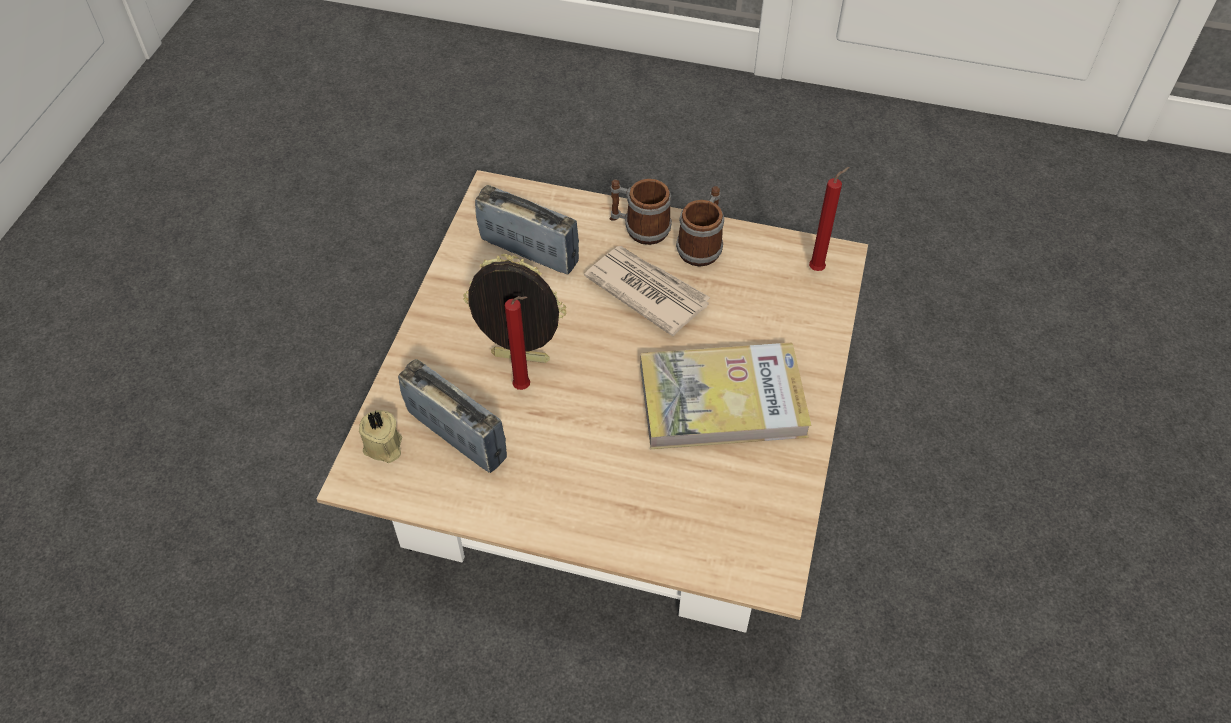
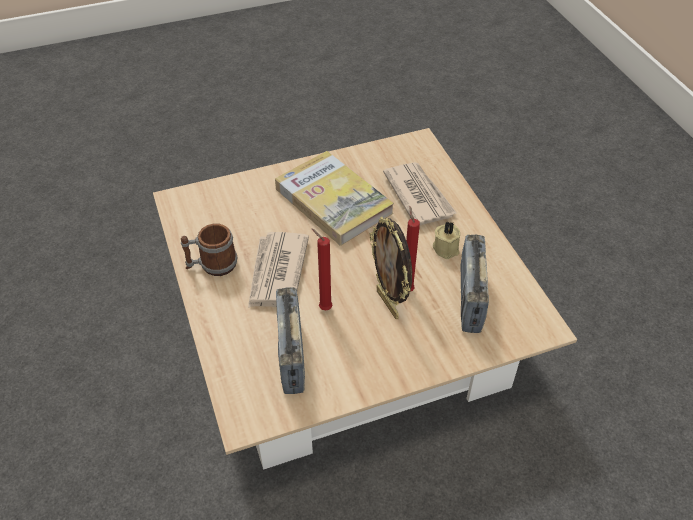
camera: 125 degrees left, 5 degrees down
(383, 447) = (514, 330): beige candle -> beige candle (446, 248)
(639, 228) = (219, 306): mug -> none
(661, 499) = (418, 195): none -> newspaper
(818, 268) = (192, 204): red candle -> red candle (323, 307)

